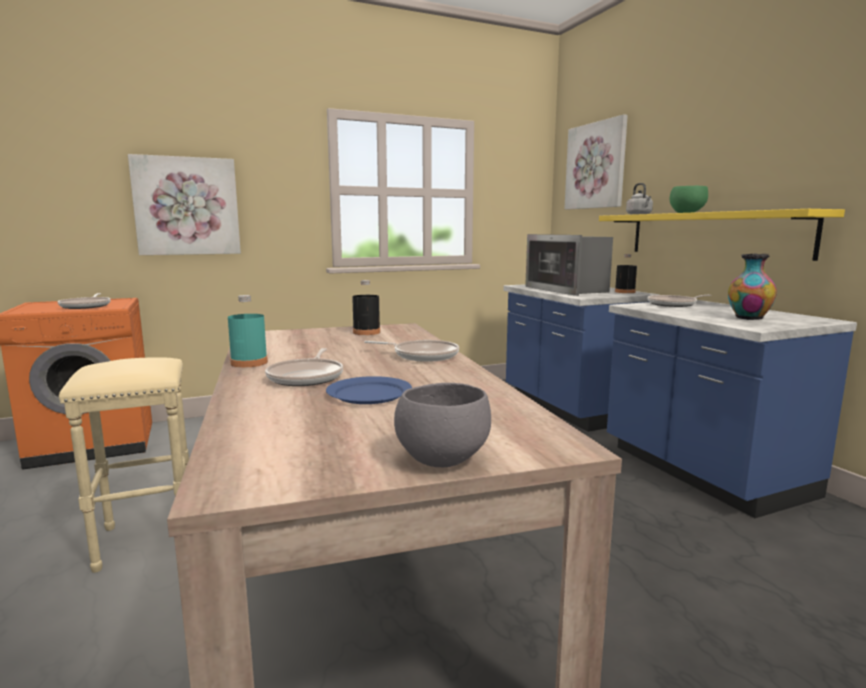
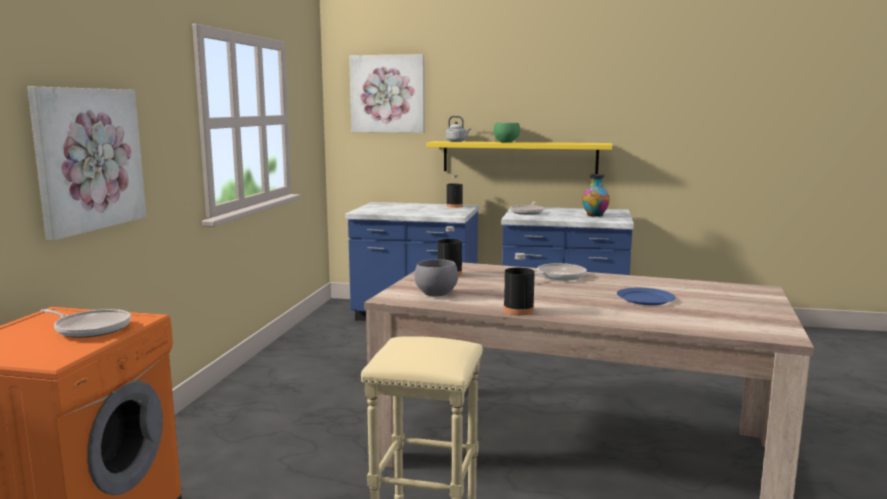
camera: 55 degrees left, 0 degrees up
(249, 363) = (518, 310): turquoise bottle -> black bottle
(307, 377) = (586, 304): frying pan -> none
(440, 459) = (767, 305): grey bowl -> grey bowl (435, 294)
(568, 289) = (414, 210): microwave -> none

